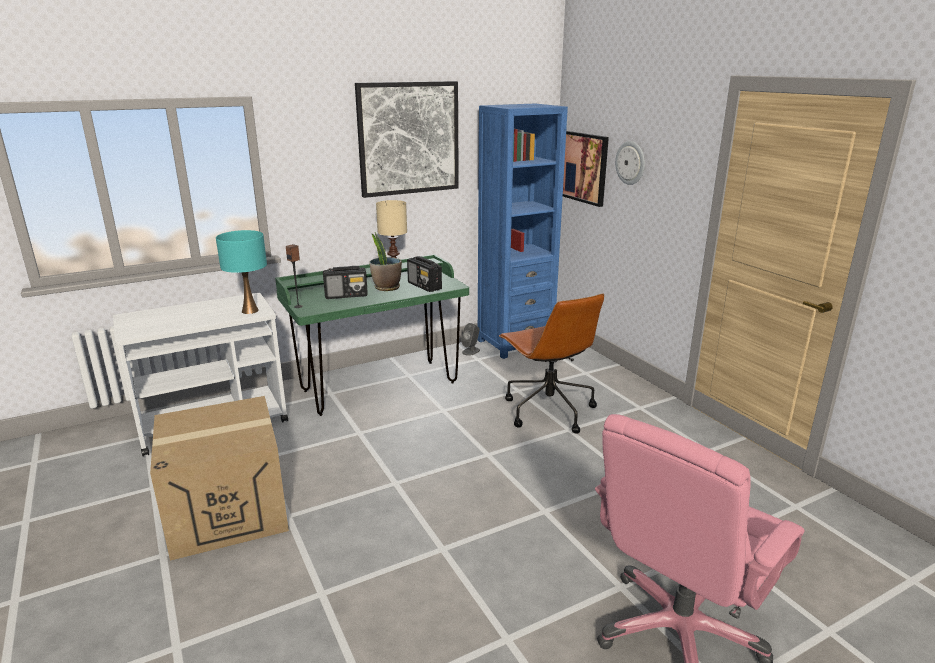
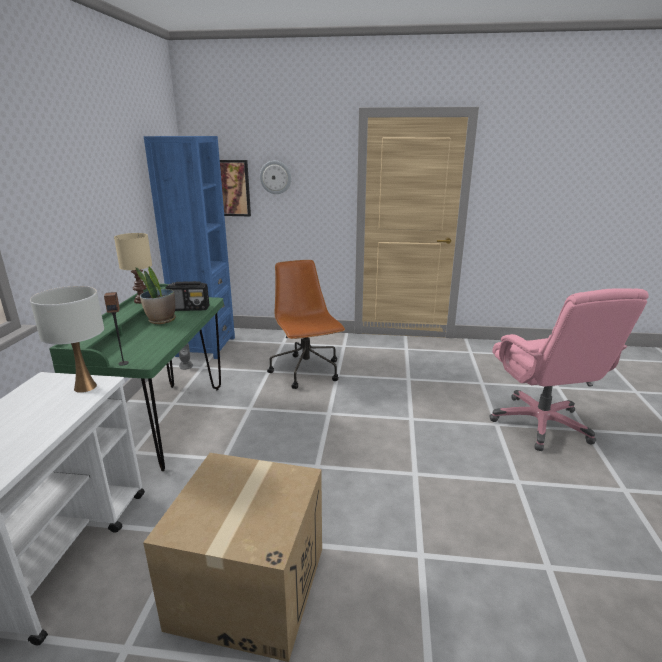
camera: 55 degrees left, 0 degrees up
(250, 311) = (85, 387): turquoise table lamp -> white table lamp
(346, 295) = (143, 338): radio -> none
(408, 138) = (104, 170): picture -> none
(547, 410) = (307, 372): brown office chair -> brown office chair turned 120 degrees counterclockwise

